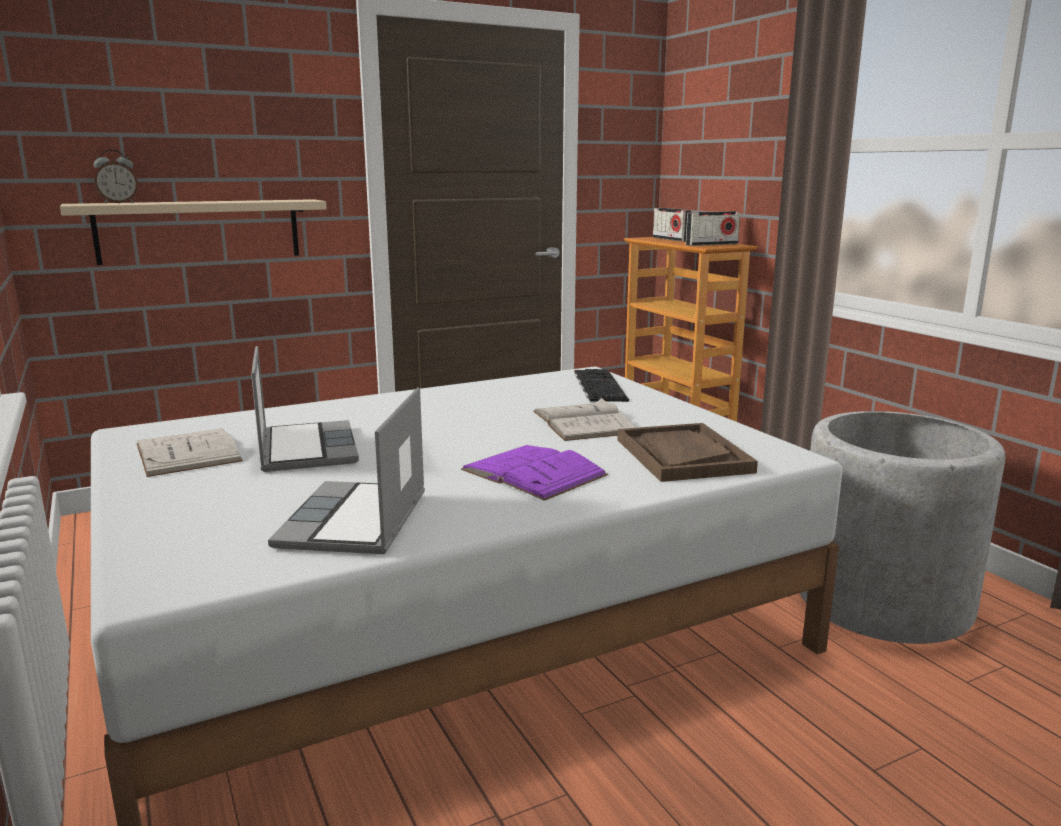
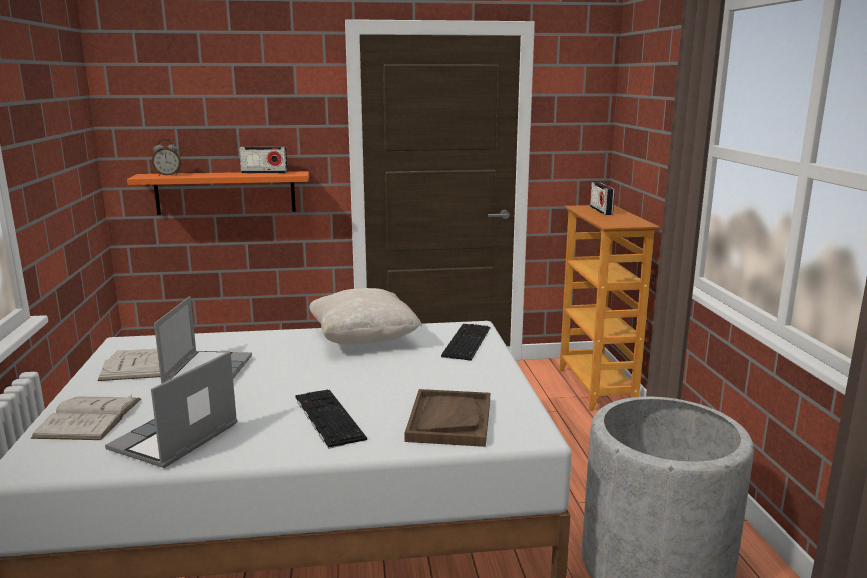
camera: 20 degrees right, 0 degrees up
(199, 230) = (225, 192): beige shelf -> orange shelf
(474, 396) = (363, 340): none -> beige pillow
(533, 472) = (327, 417): purple book -> keyboard
(584, 422) = (414, 376): white book -> white book (89, 418)
(711, 244) = (621, 221): radio -> radio (264, 173)

